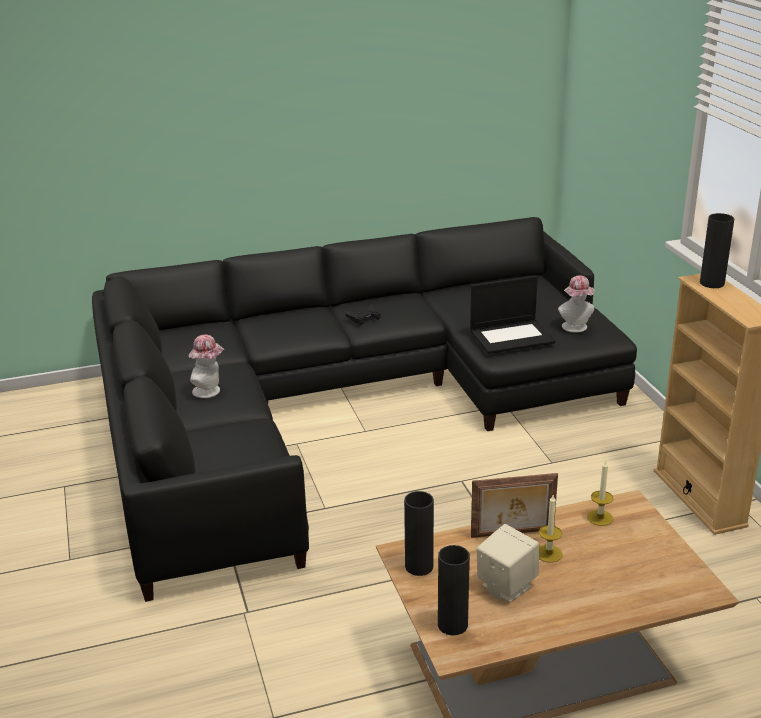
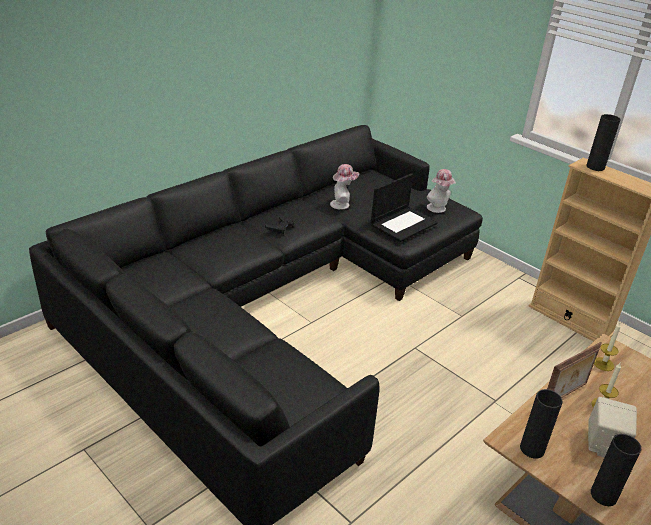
camera: 30 degrees left, 5 degrees up
(210, 391) = (211, 325): hat -> hat (342, 204)

